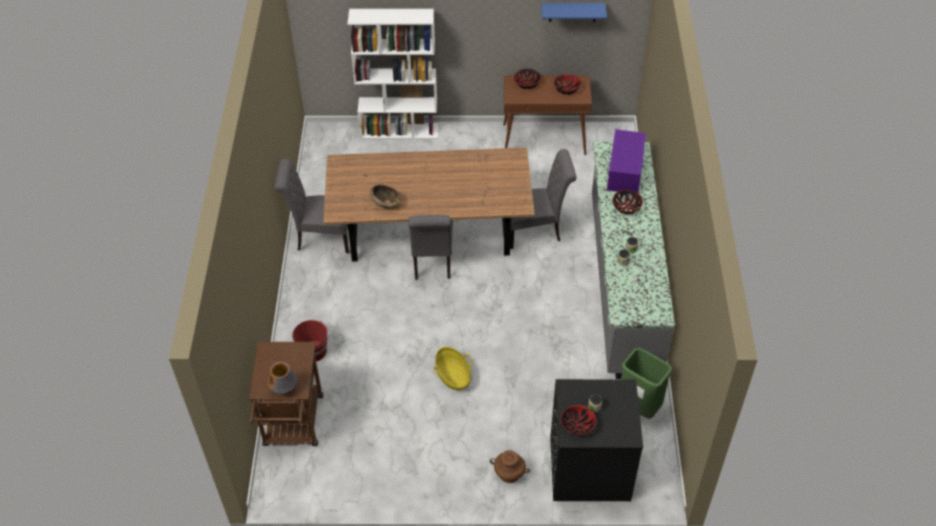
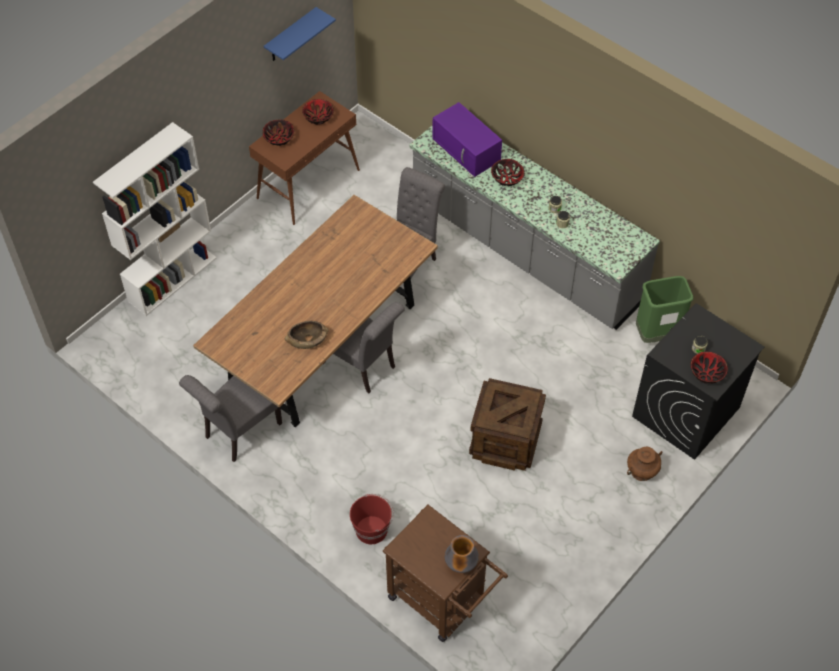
camera: 50 degrees left, 5 degrees up
(453, 376) = (505, 440): basket -> crate

